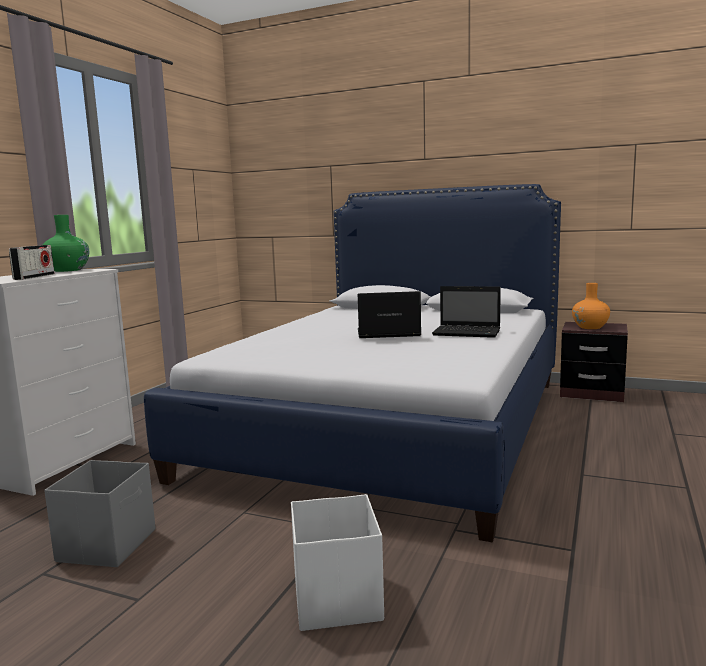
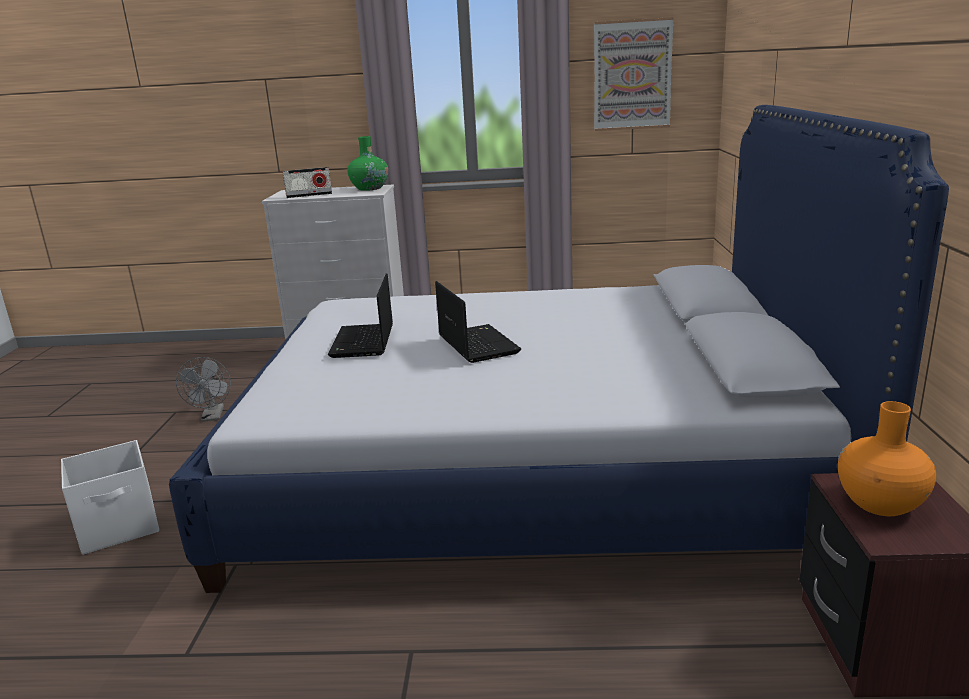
camera: 70 degrees right, 10 degrees up
(108, 545) = (212, 417): grey storage box -> grey fan
(195, 182) = (632, 75): none -> picture
(468, 333) = (515, 386): laptop -> laptop (363, 342)

